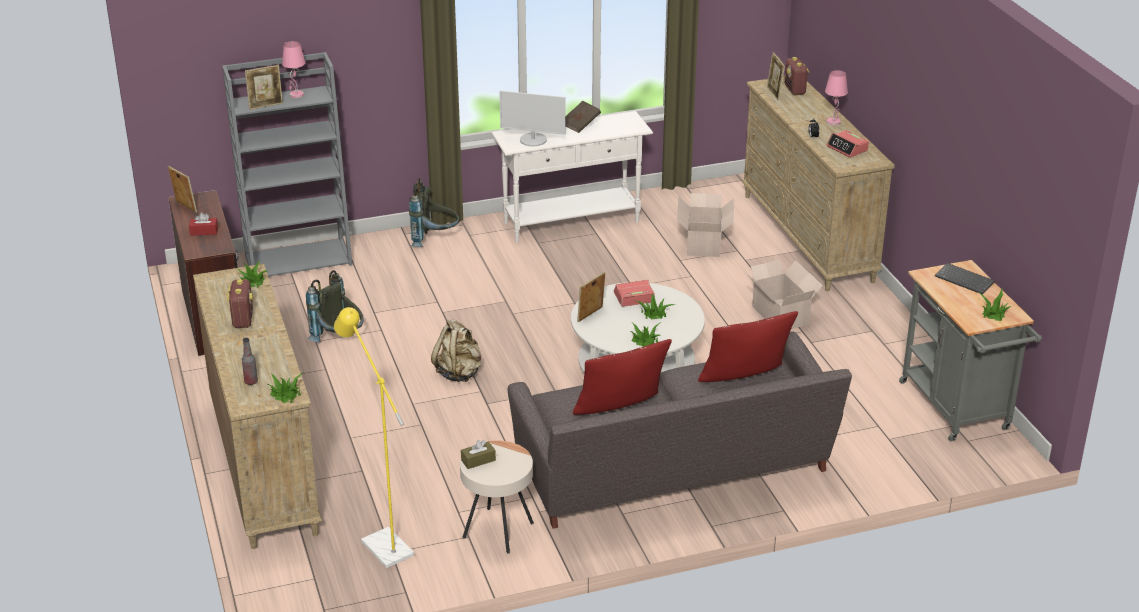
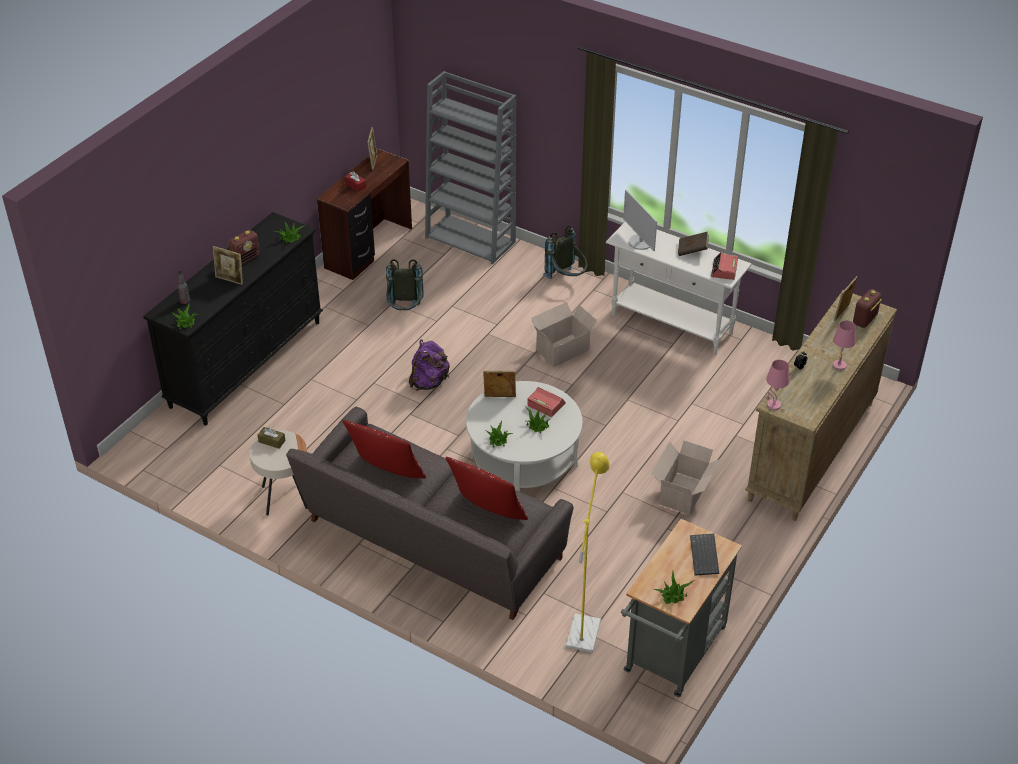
camera: 50 degrees right, 10 degrees up
(264, 466) = (247, 363): beige dresser -> black dresser
(266, 106) = (454, 115): picture frame -> picture frame (230, 280)
(296, 95) = (484, 118): pink table lamp -> pink table lamp (773, 405)
(382, 543) = (224, 455): yellow floor lamp -> yellow floor lamp (585, 627)
(459, 373) = (428, 382): beige backpack -> purple backpack
(704, 243) = (731, 402): cardboard box -> cardboard box (564, 350)
(847, 148) = (805, 394): alarm clock -> alarm clock (724, 270)

